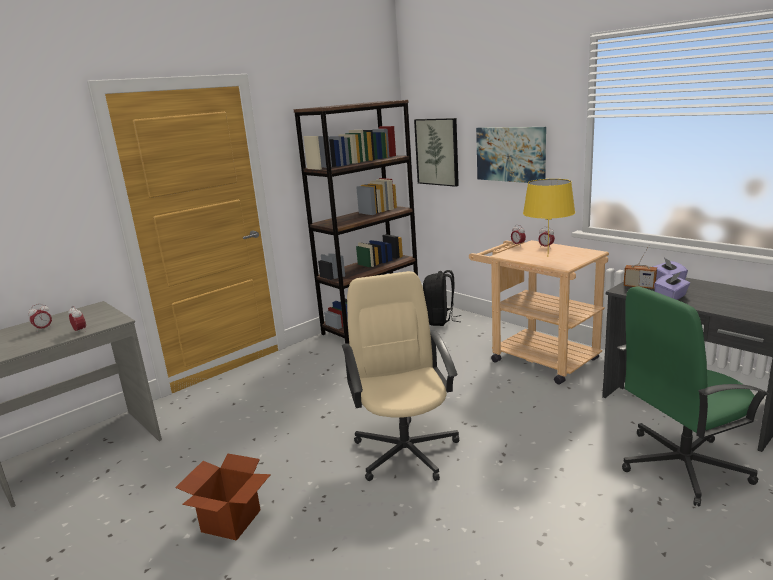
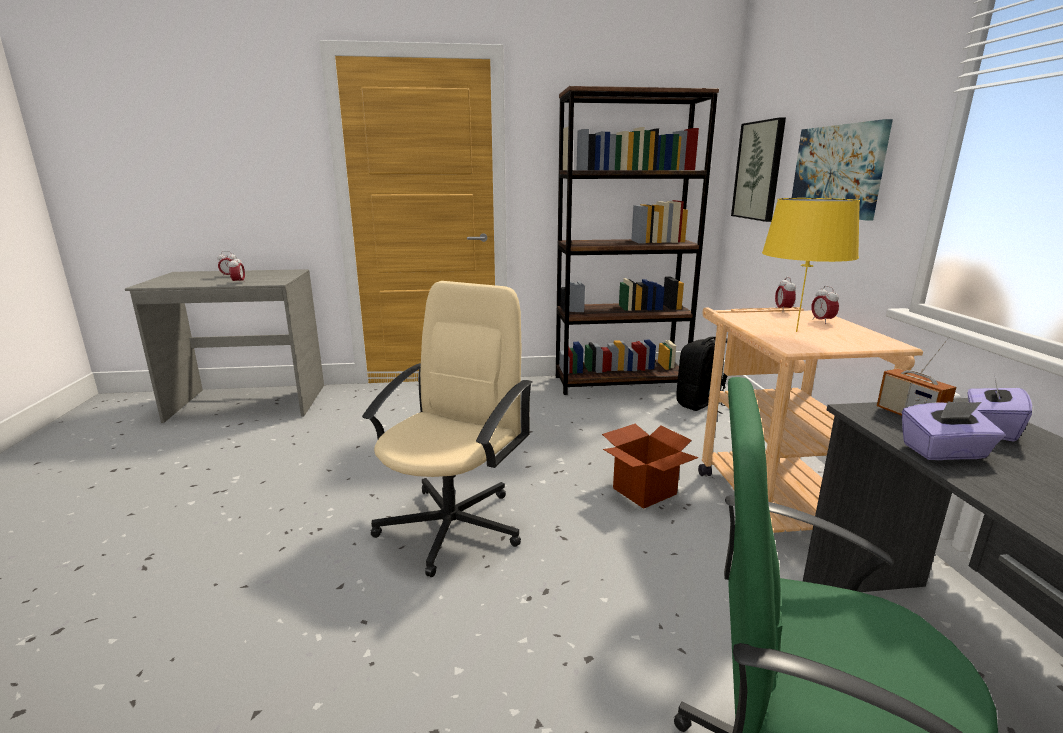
camera: 35 degrees right, 0 degrees up
(231, 521) = (231, 508): cardboard box -> cardboard box (644, 491)

